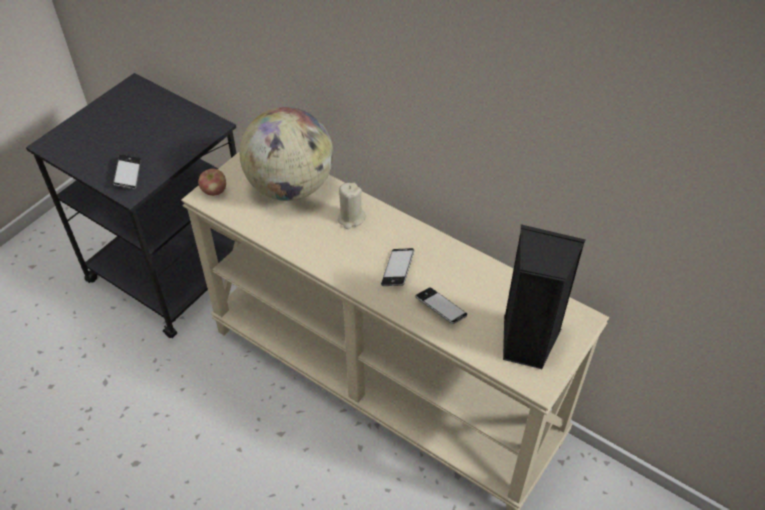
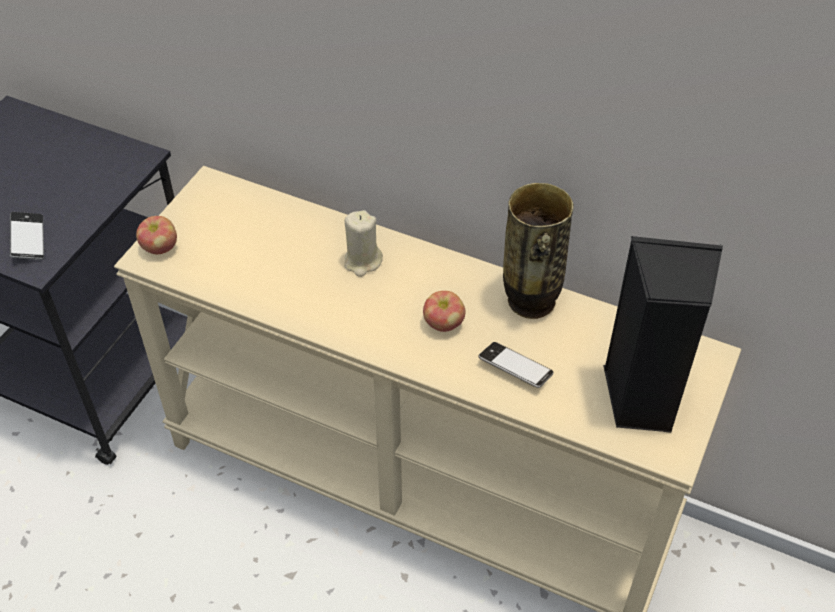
camera: 10 degrees left, 0 degrees up
(290, 187) = (268, 228): globe -> none
(397, 270) = (443, 324): phone -> apple
(463, 263) = (530, 302): none -> vase

